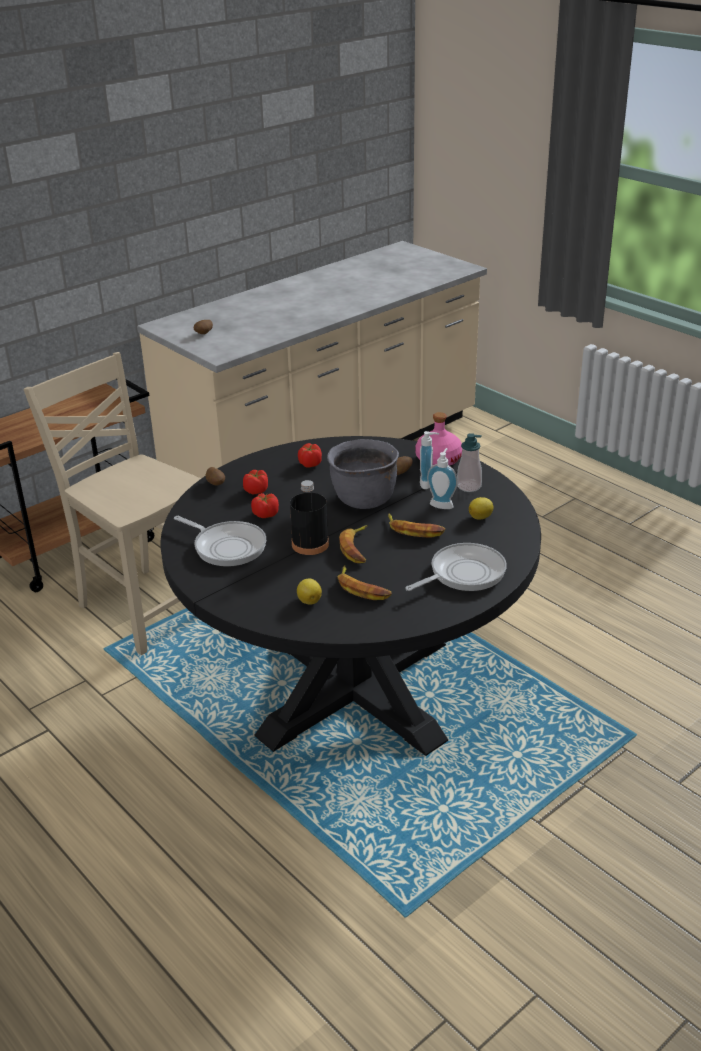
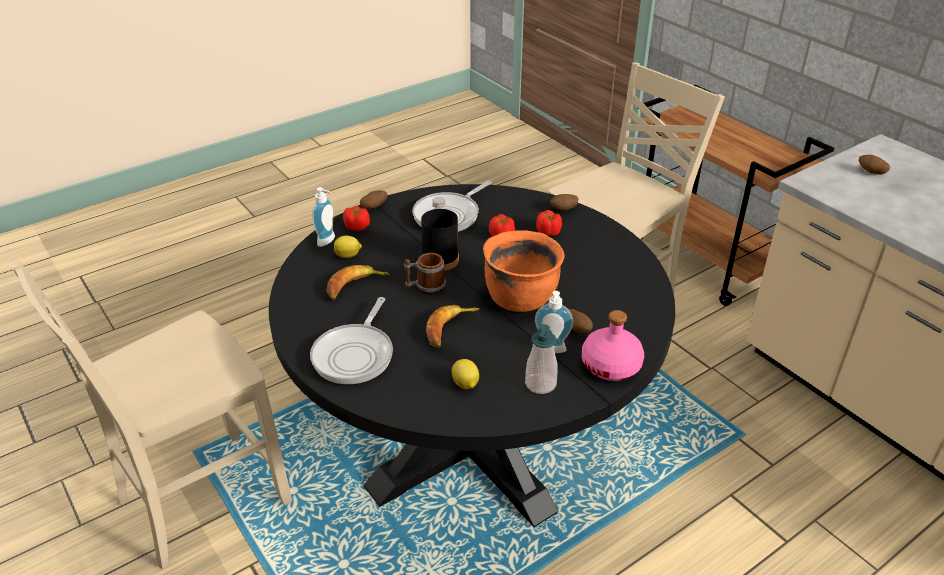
camera: 95 degrees right, 5 degrees up
(210, 597) = (374, 207): none -> potato
(310, 464) = (603, 266): tomato -> tomato (357, 227)
(357, 548) = (425, 287): banana -> mug
(363, 499) = (520, 298): grey cooking pot -> orange cooking pot
(442, 504) = (501, 356): soap dispenser -> soap dispenser (328, 241)
(463, 573) = (355, 355): frying pan -> frying pan turned 45 degrees clockwise
(473, 887) = (199, 500): none -> beige chair

